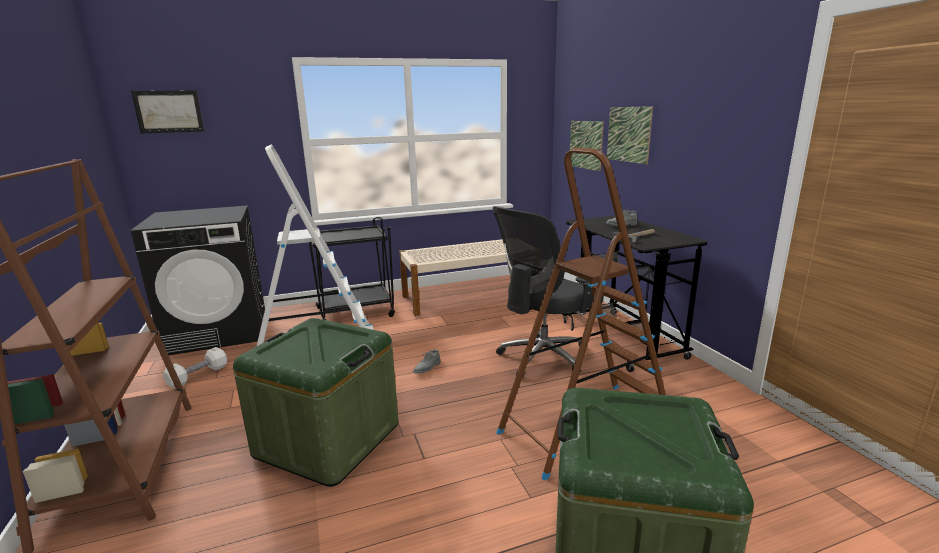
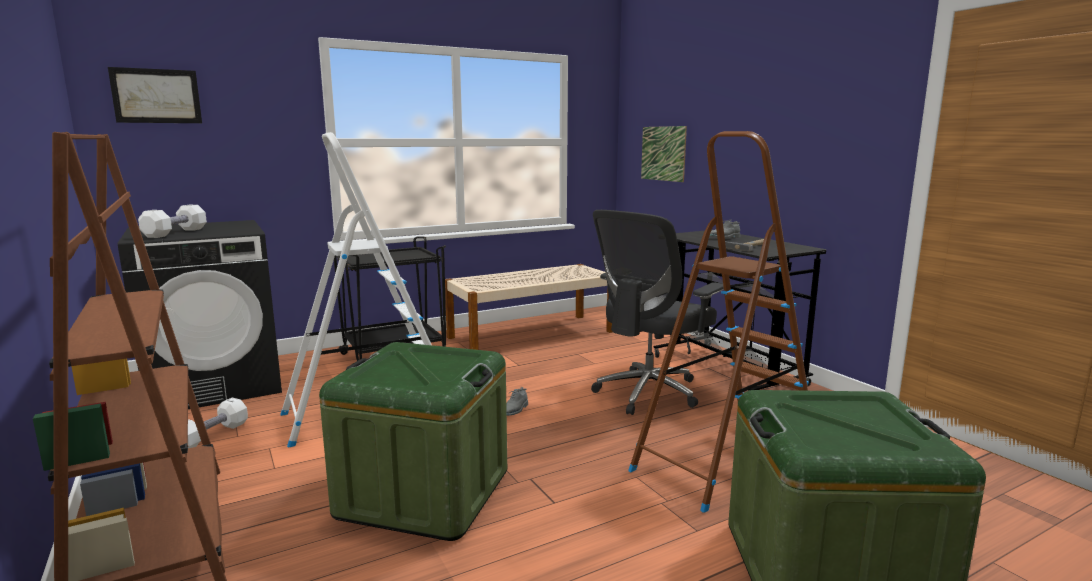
camera: 10 degrees left, 5 degrees down
(179, 219) = (175, 233): none -> white dumbbell
(628, 134) = (720, 139): picture -> none

